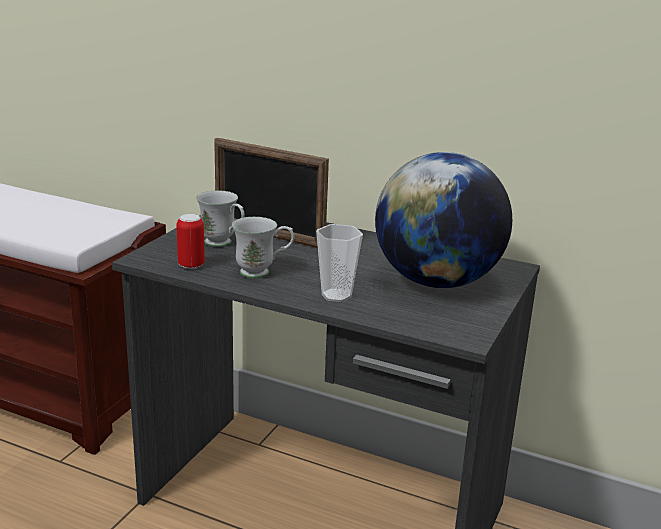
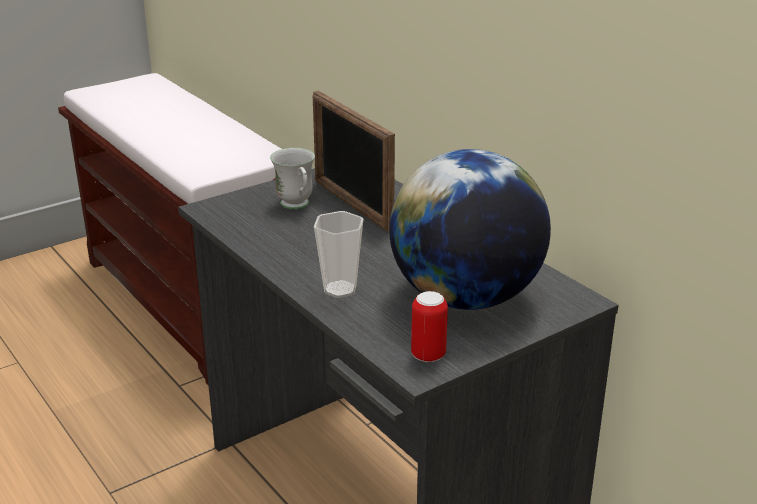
camera: 30 degrees right, 5 degrees up
(191, 265) = (241, 224): can -> can (428, 355)
(262, 273) = (298, 247): white mug -> none

